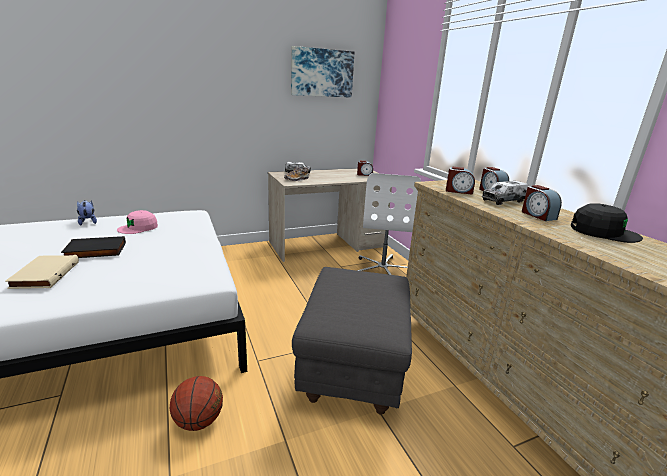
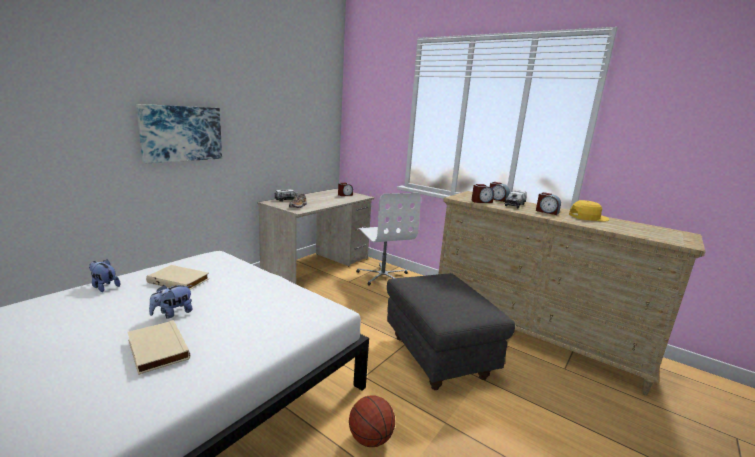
camera: 30 degrees left, 5 degrees down
(95, 251) = (173, 313): black book -> plush toy
(138, 228) = (180, 280): pink cap -> beige book
(322, 73) = (299, 104): picture -> picture (181, 133)
(603, 232) = (588, 217): black cap -> yellow cap

